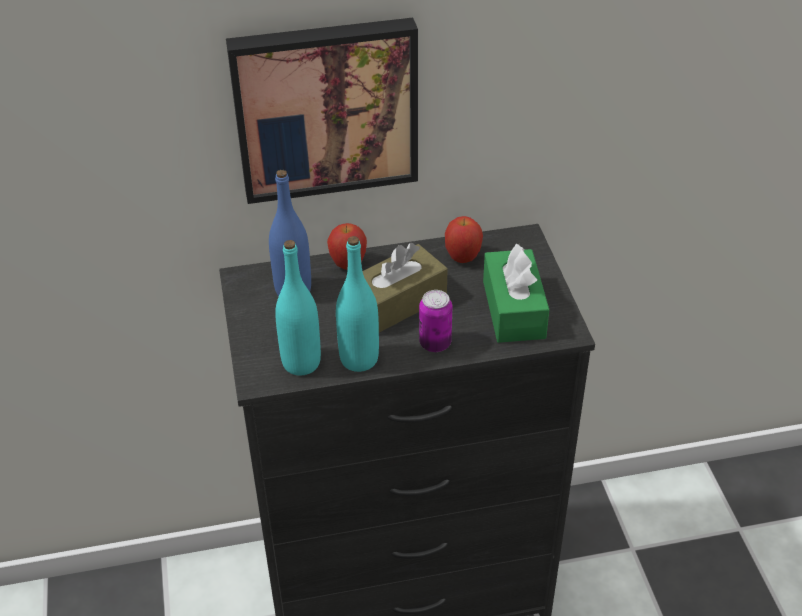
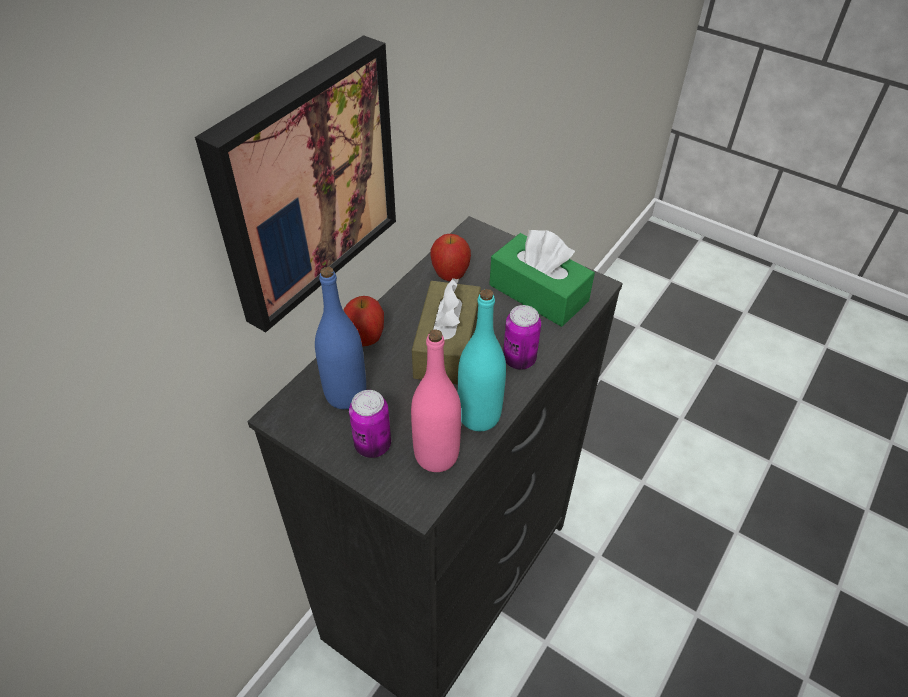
camera: 45 degrees left, 5 degrees up
(271, 330) = (373, 445): none -> can
(301, 363) = (436, 455): turquoise bottle -> pink bottle

